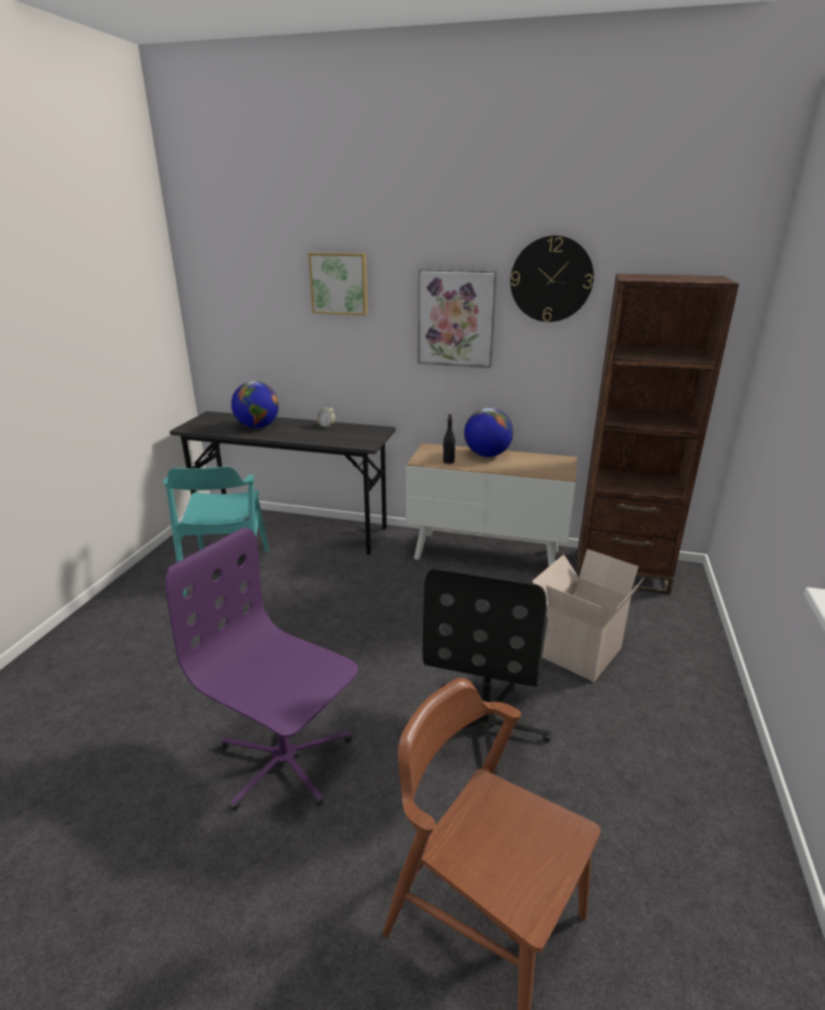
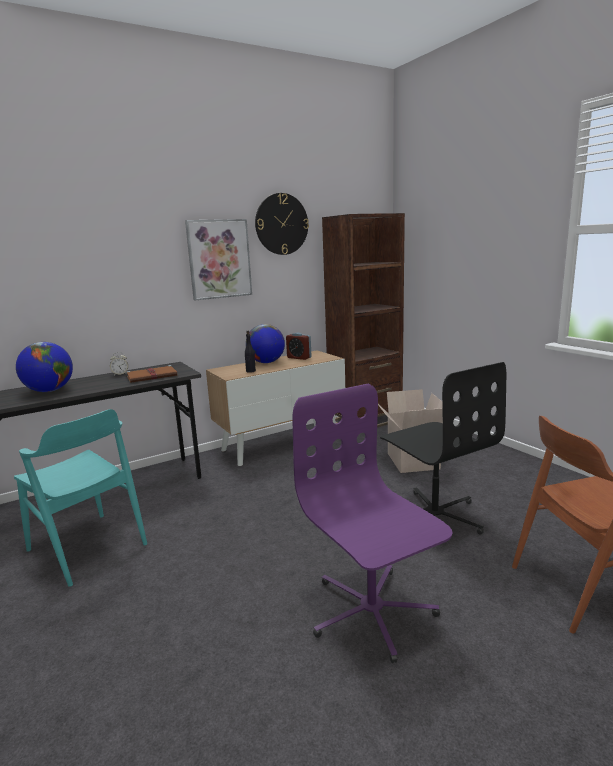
camera: 45 degrees left, 10 degrees down
(284, 760) = (371, 612): purple office chair -> purple office chair turned 75 degrees clockwise
(339, 283) = (111, 237): picture -> none
(339, 438) = (153, 376): none -> brown book
(531, 461) = (299, 357): none -> alarm clock

